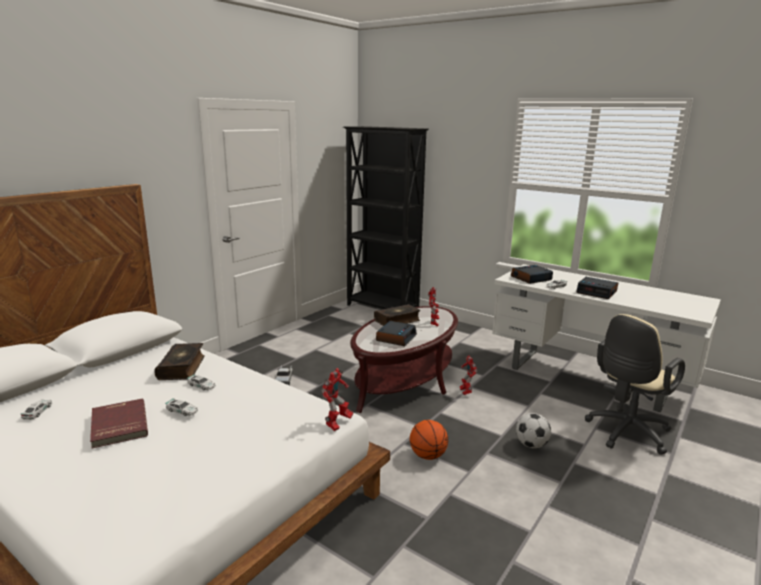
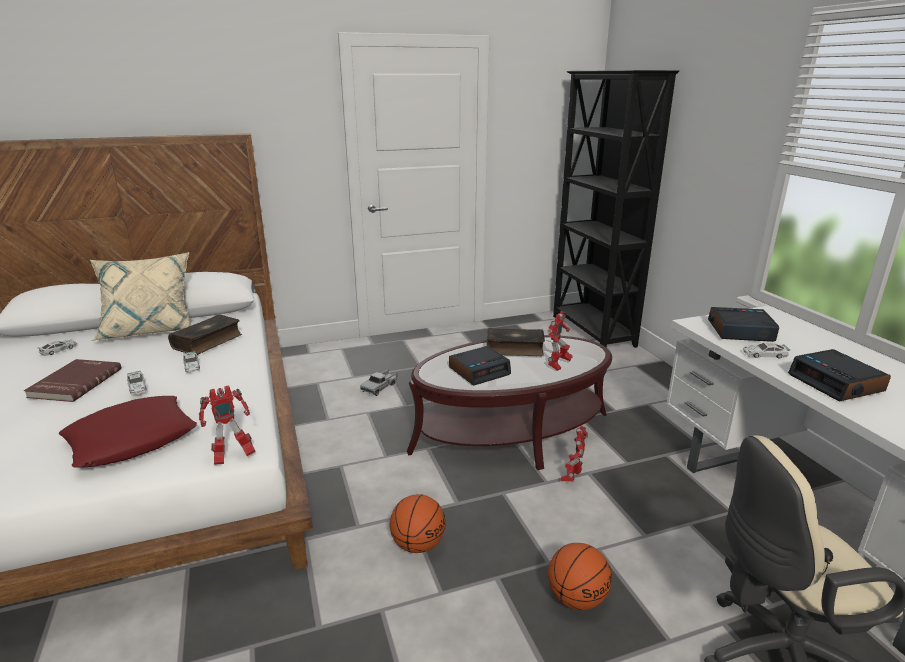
camera: 35 degrees right, 5 degrees up
(105, 373) = (151, 329): none -> beige pillow
(246, 440) = (132, 439): none -> red pillow
(531, 445) = (577, 598): football -> basketball

